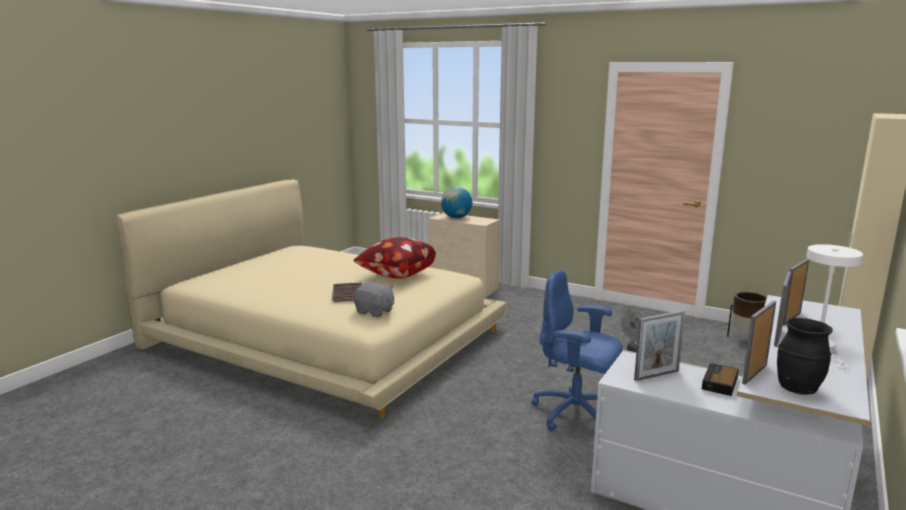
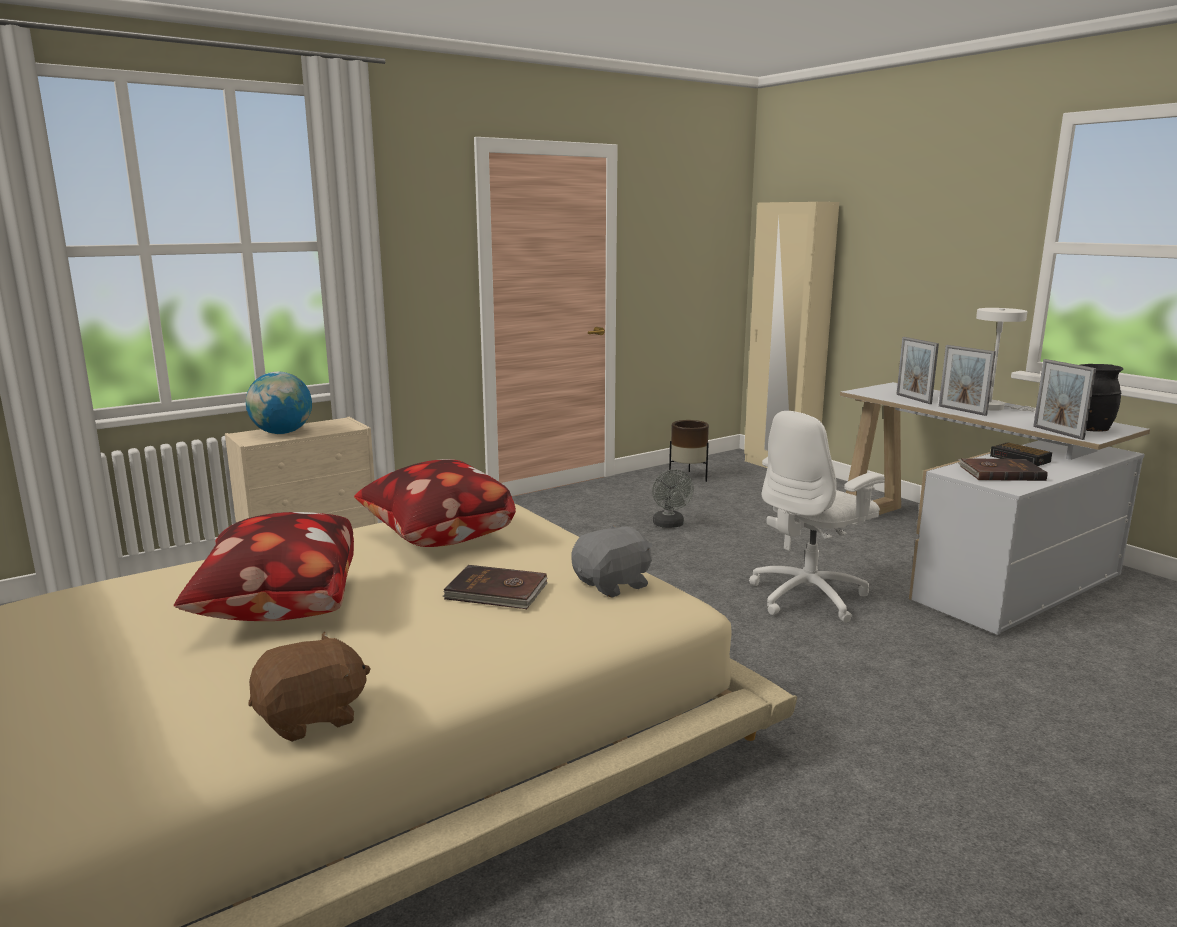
camera: 65 degrees left, 0 degrees up
(237, 293) = (311, 718): none -> brown plush toy
(308, 270) = (277, 610): none -> pillow
(576, 413) = (809, 597): blue office chair -> white office chair
(656, 375) = (1000, 473): picture frame -> brown book

